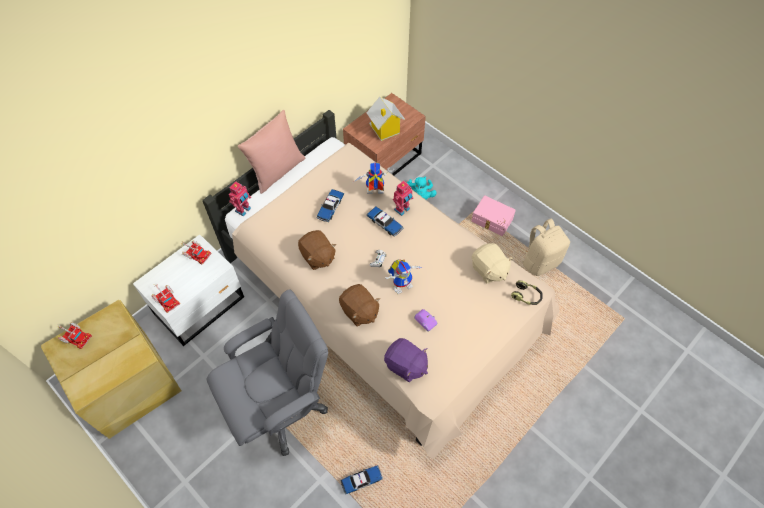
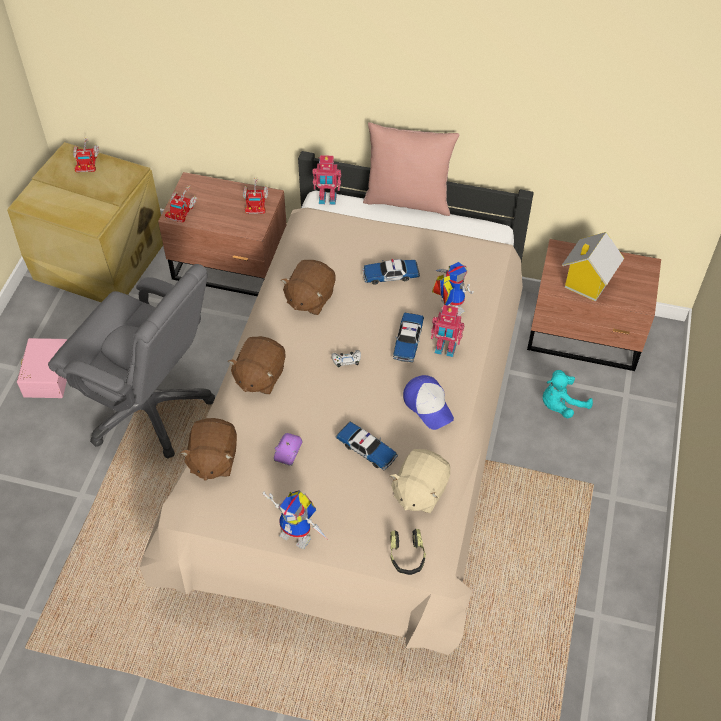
camera: 60 degrees right, 5 degrees down
(201, 306) = (231, 267): white nightstand -> brown nightstand
(361, 480) = (101, 539): toy car -> toy car (366, 449)
(402, 284) = (328, 402): toy robot -> toy robot (300, 534)
(405, 365) = (213, 460): purple plush toy -> brown plush toy
(435, 237) = (428, 405): none -> cap
(491, 221) = (588, 514): pink storage box -> pink storage box (46, 375)
(540, 261) = (566, 612): beige backpack -> none

